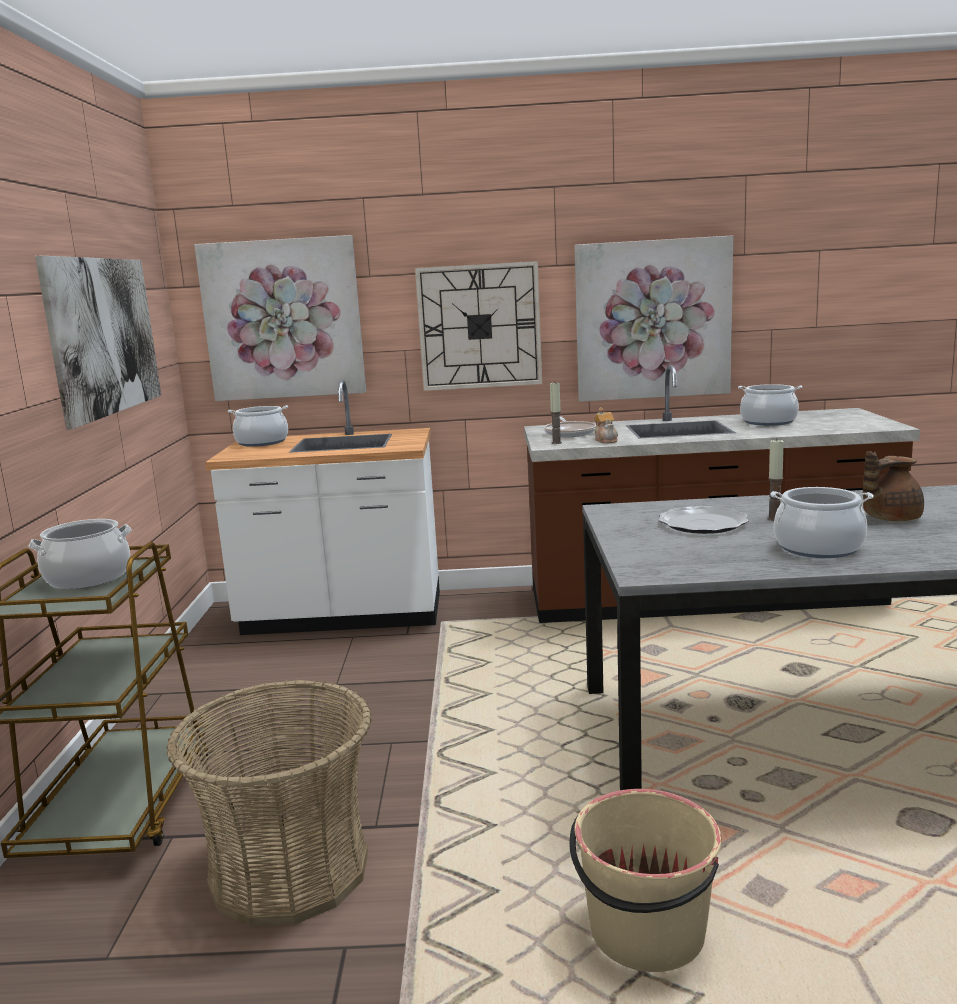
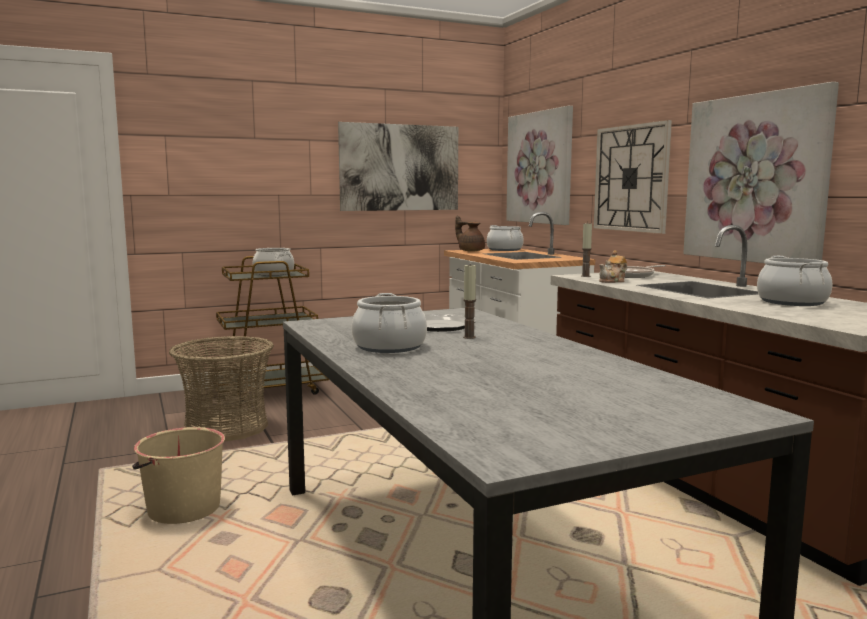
camera: 65 degrees right, 5 degrees down
(889, 518) = (501, 360): brown teapot -> brown teapot (470, 251)

